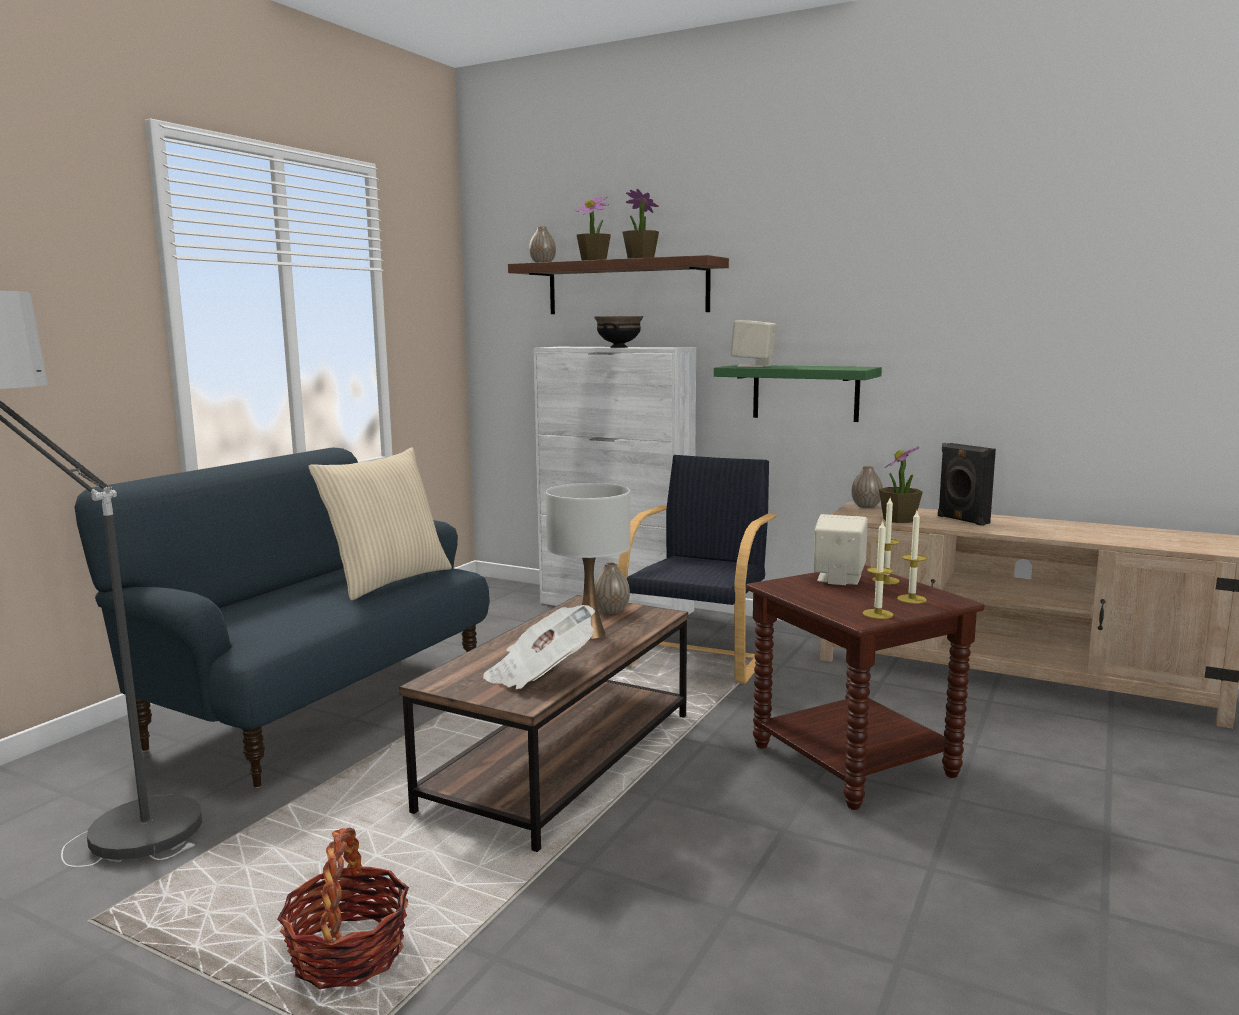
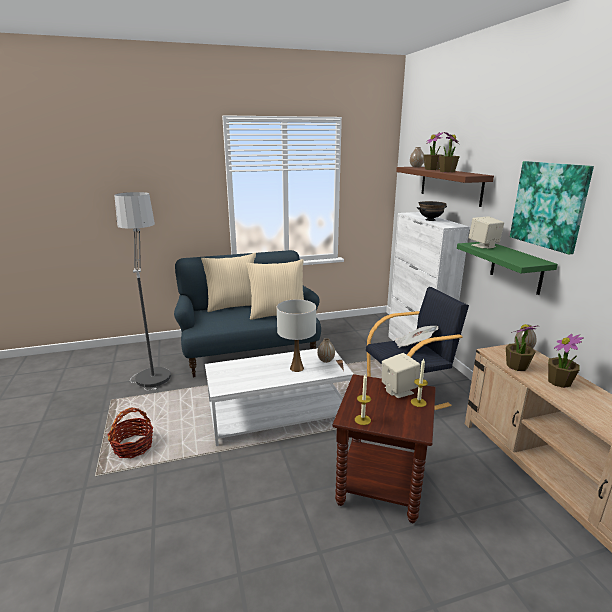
camera: 45 degrees right, 10 degrees up
(251, 595) = (233, 305): none -> beige pillow
(540, 675) = (245, 380): newspaper -> newspaper (414, 345)
(561, 760) = (279, 415): brown coffee table -> white coffee table
(848, 286) = (549, 205): none -> picture
(911, 599) = (401, 420): candle -> none
(962, 520) = (559, 382): black speaker -> potted plant

